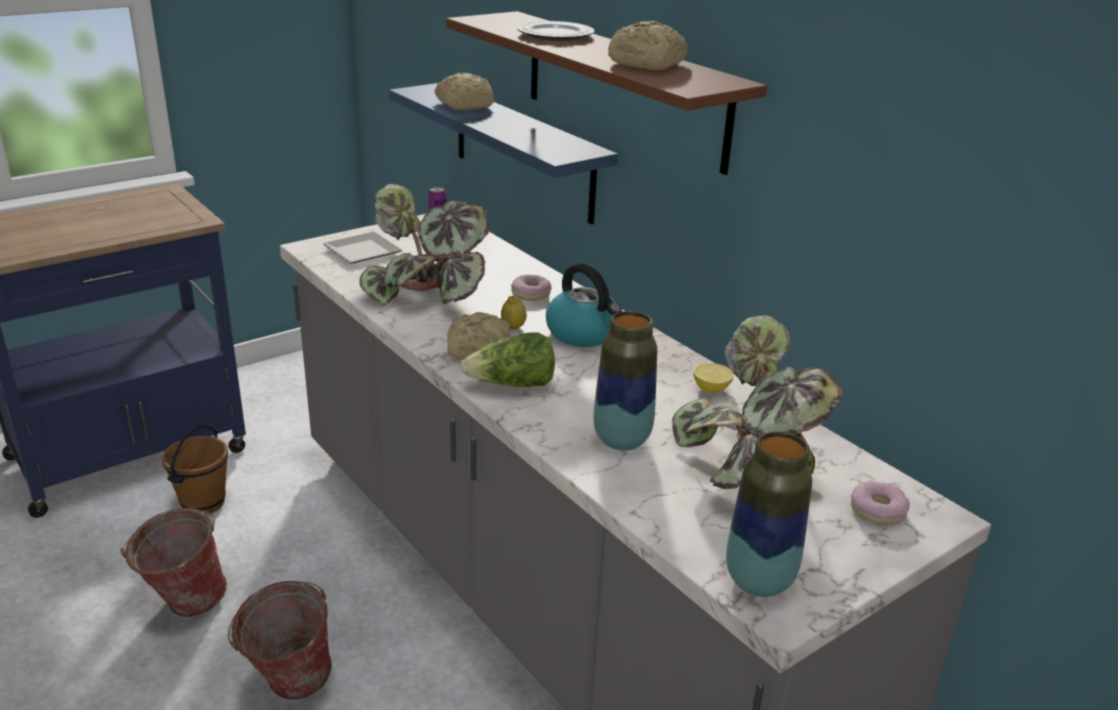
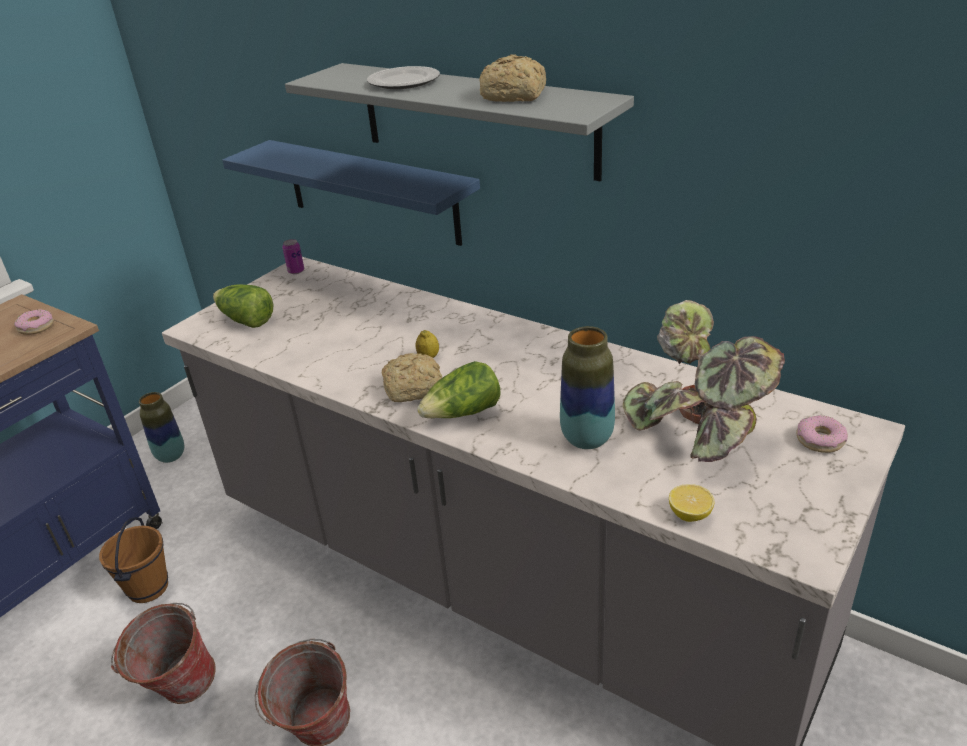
camera: 15 degrees left, 5 degrees up
(362, 253) = (246, 320): plate -> lettuce
(431, 295) = (336, 346): potted plant -> none
(465, 104) = (306, 159): bread -> none
(530, 294) = (423, 320): donut -> donut (36, 327)
(584, 333) = (492, 346): kettle -> none
(623, 88) = (475, 119): brown shelf -> grey shelf
(711, 389) = (627, 369): lemon -> lemon (690, 514)
(758, 581) = (774, 534): vase -> vase (171, 456)

